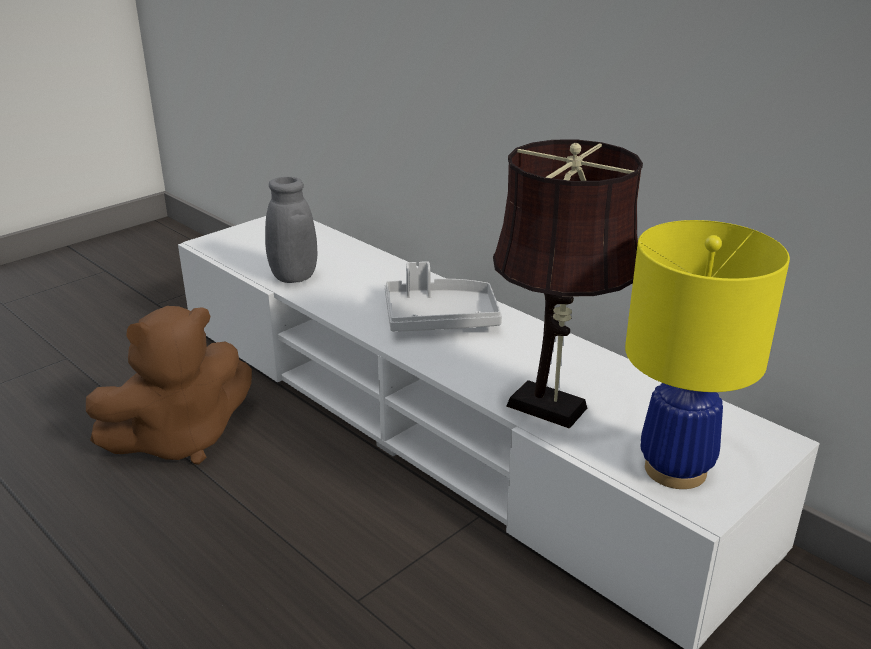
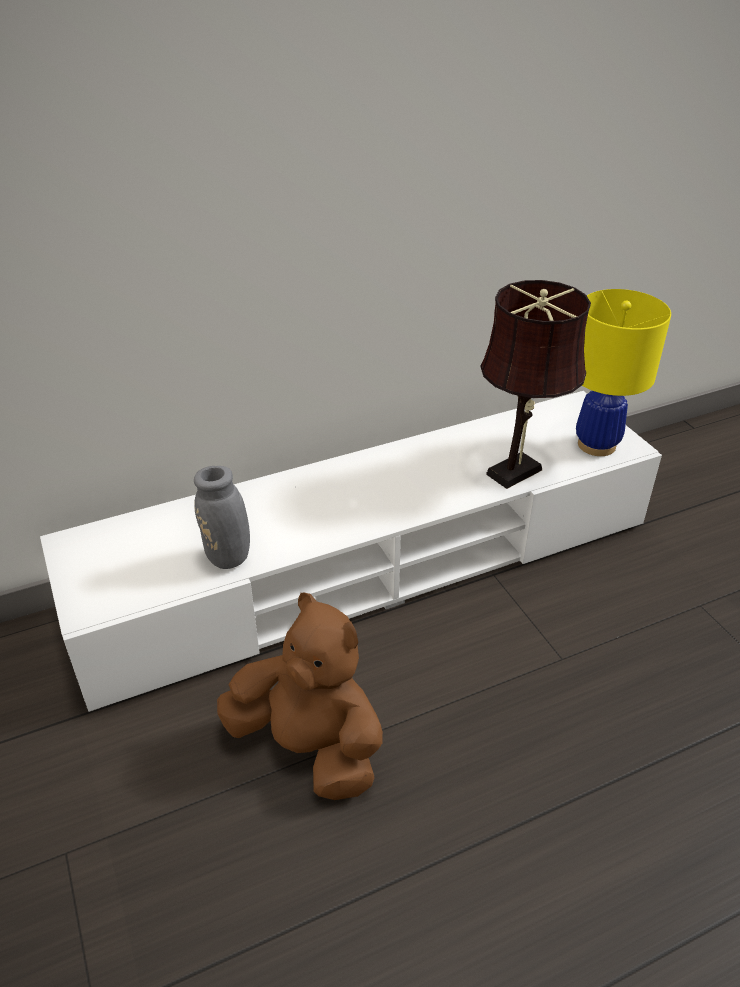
camera: 70 degrees left, 10 degrees up
(180, 439) = (309, 746): brown plush toy -> brown plush toy turned 45 degrees counterclockwise
(440, 318) = (364, 488): grey tray -> none

